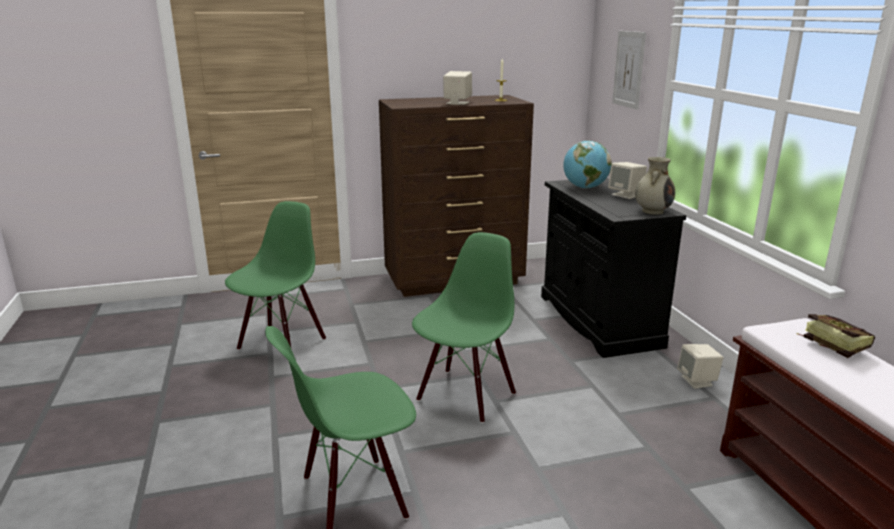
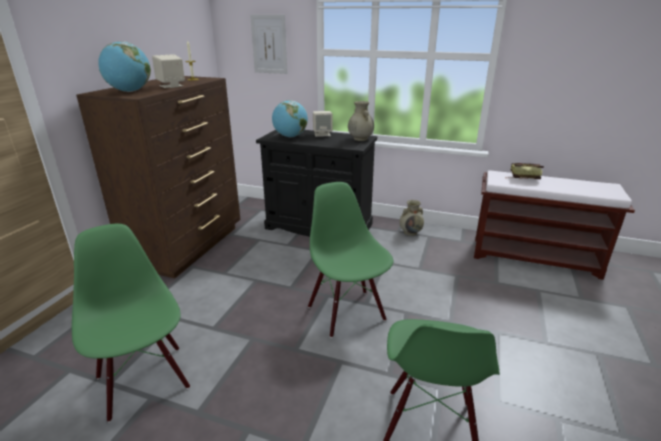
camera: 55 degrees left, 5 degrees up
(413, 102) = (130, 91): none -> globe
(697, 381) = (410, 232): beige speaker -> beige vase

